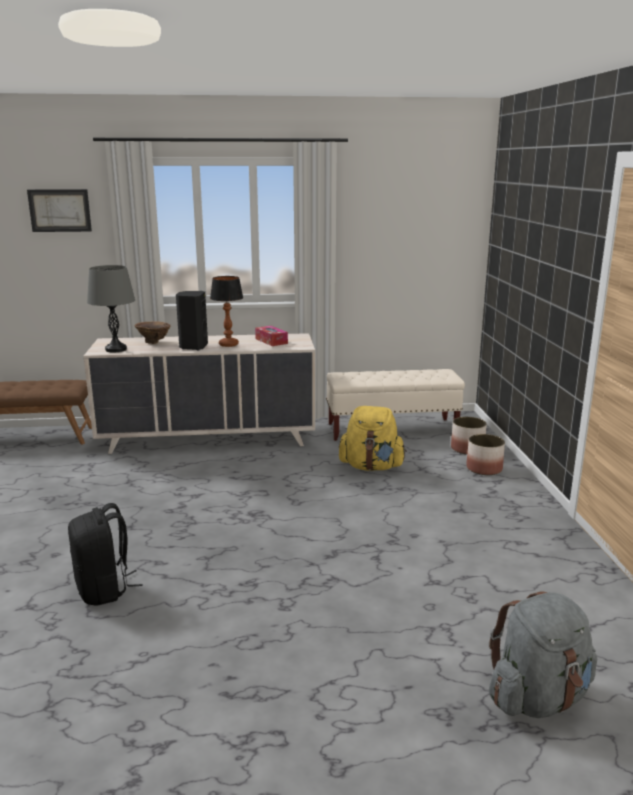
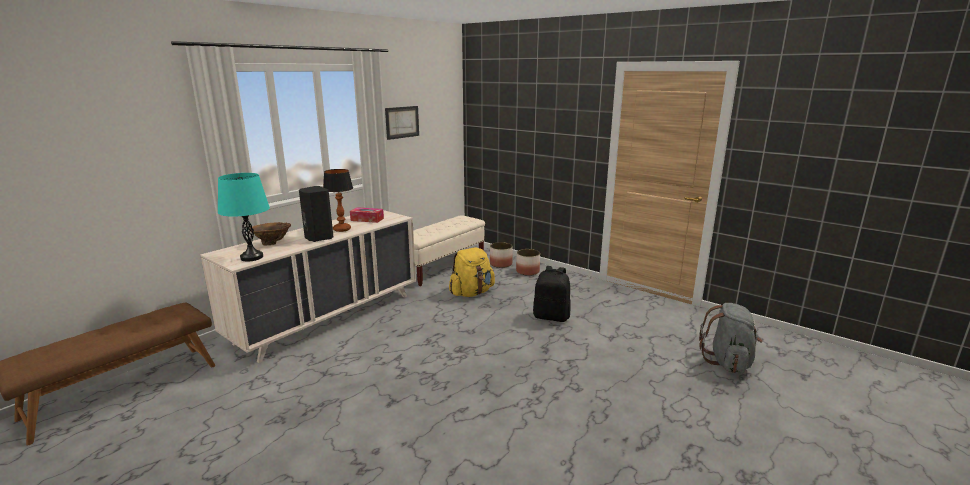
camera: 45 degrees left, 0 degrees up
(60, 210) = (128, 123): picture -> picture (402, 122)
(104, 589) = (462, 447): black backpack -> black backpack (551, 317)
(116, 349) = (252, 257): grey table lamp -> turquoise table lamp

